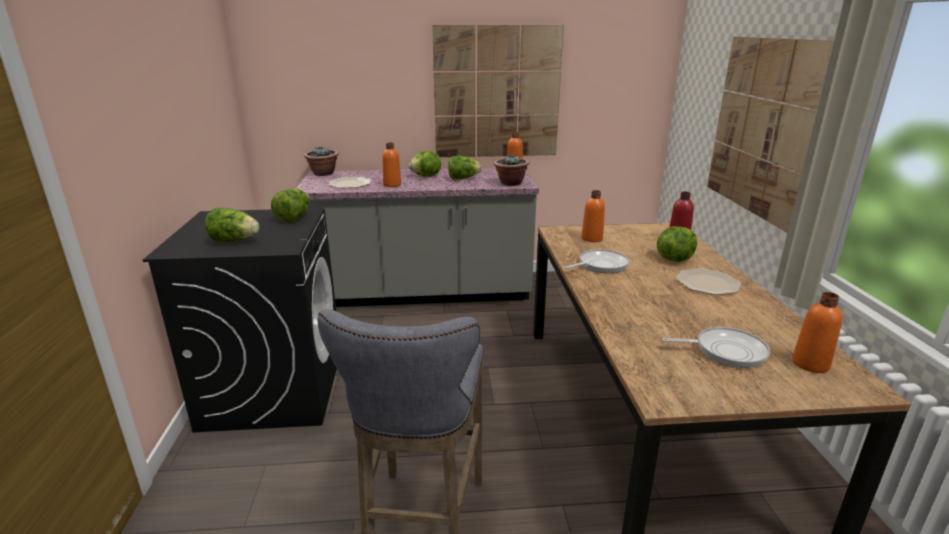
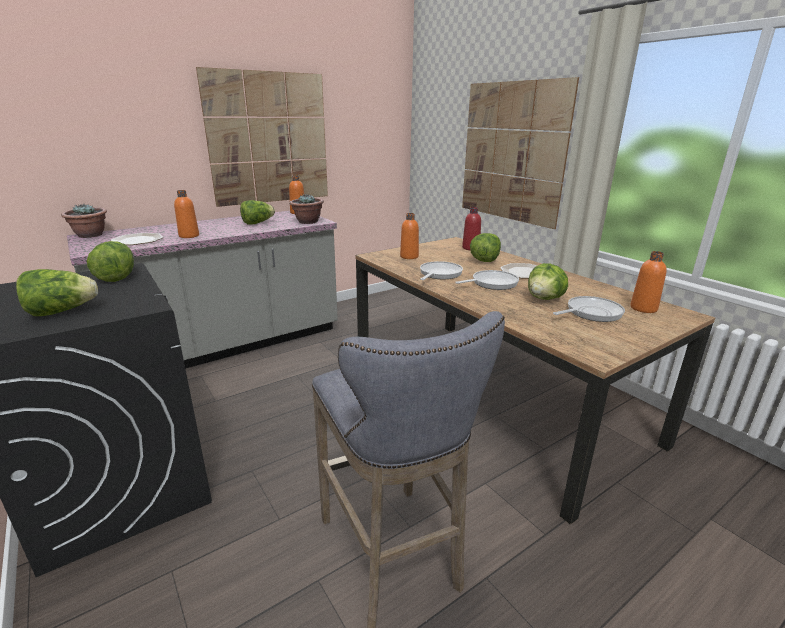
camera: 30 degrees left, 0 degrees up
(426, 176) = (217, 225): lettuce -> lettuce (545, 299)
(647, 288) = (492, 283): none -> frying pan

